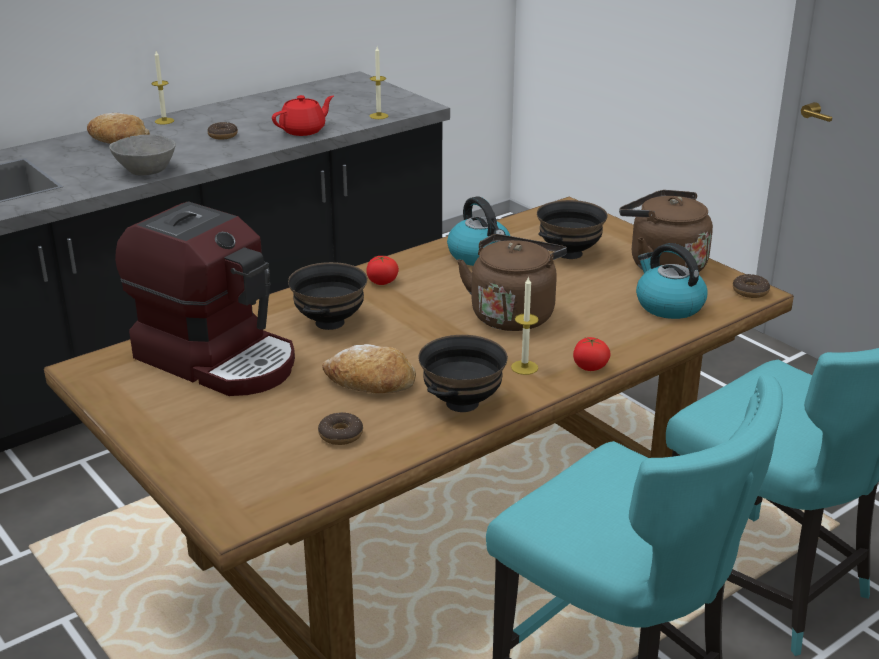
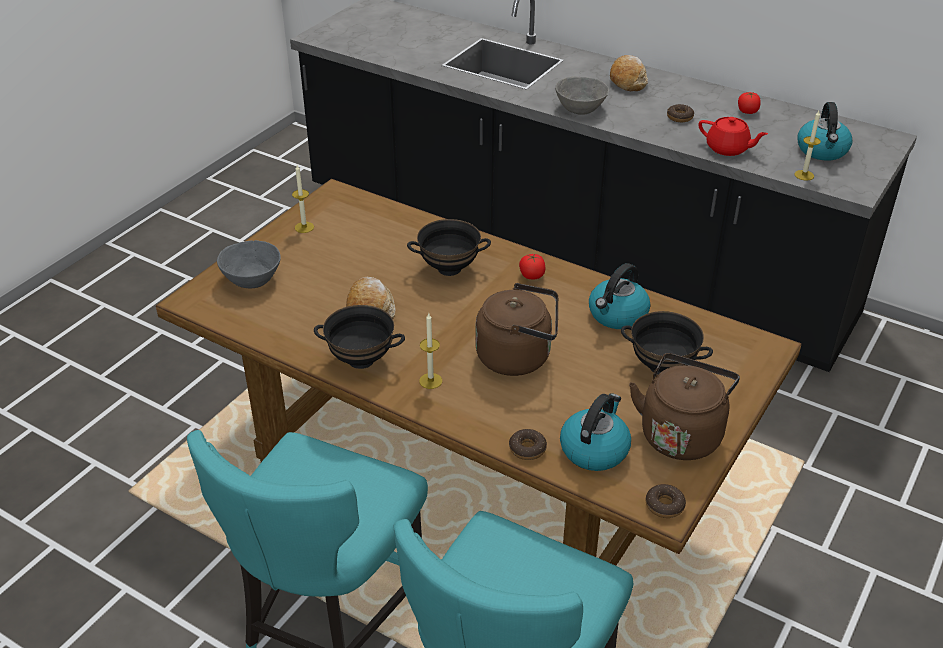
camera: 70 degrees right, 10 degrees up
(164, 121) = (685, 85): candle -> candle (304, 227)
(218, 358) = (372, 237): coffee machine -> none
(232, 459) = (253, 279): none -> grey bowl
(341, 435) = (297, 315): donut -> donut (527, 449)
(347, 102) = (822, 151): none -> kettle
(590, 367) = (449, 417): tomato -> tomato (747, 112)

